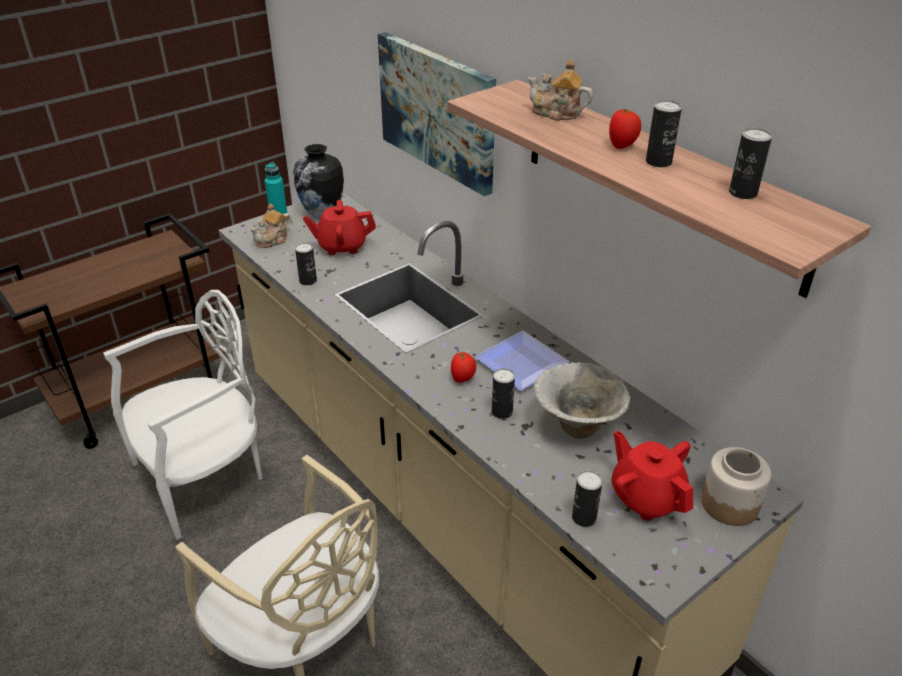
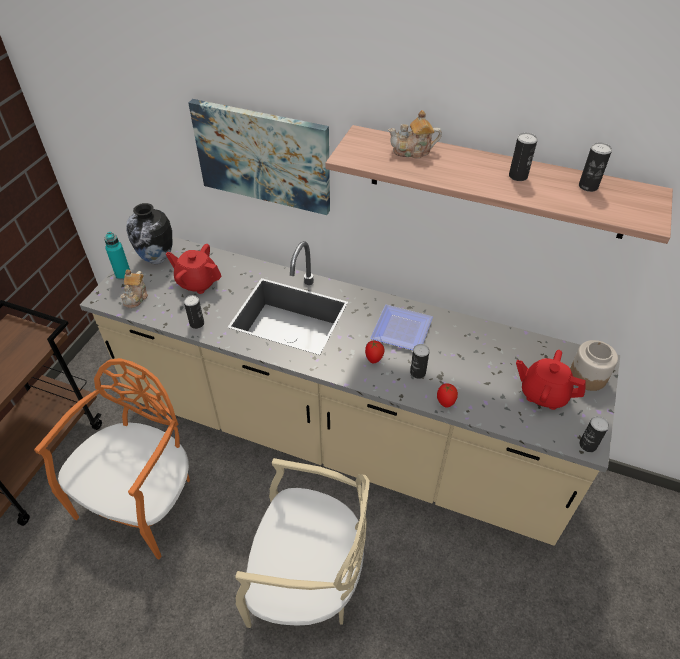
camera: 30 degrees left, 10 degrees up
(204, 477) = (143, 501): white chair -> orange chair
(342, 246) = (197, 282): red teapot -> red teapot turned 60 degrees clockwise
(577, 425) = (469, 361): bowl -> none
(584, 517) = (521, 425): can -> can (588, 445)
(622, 146) = (483, 169): tomato -> tomato (445, 402)

